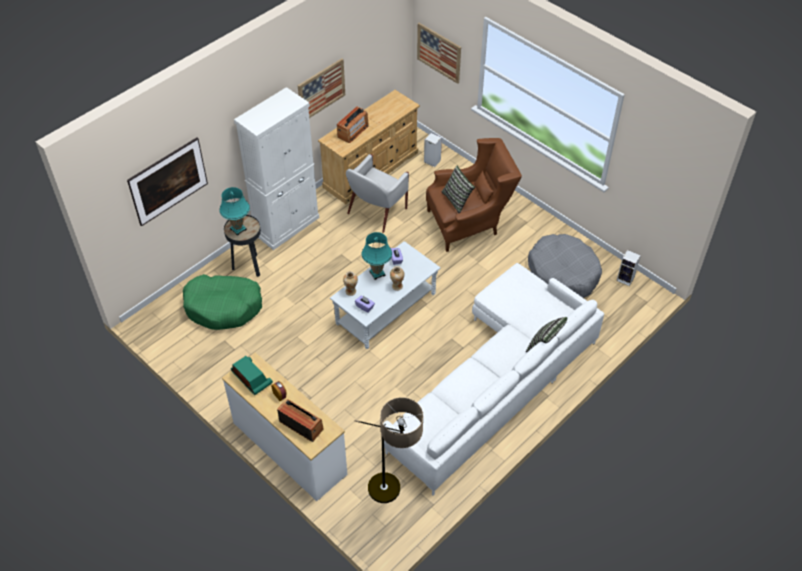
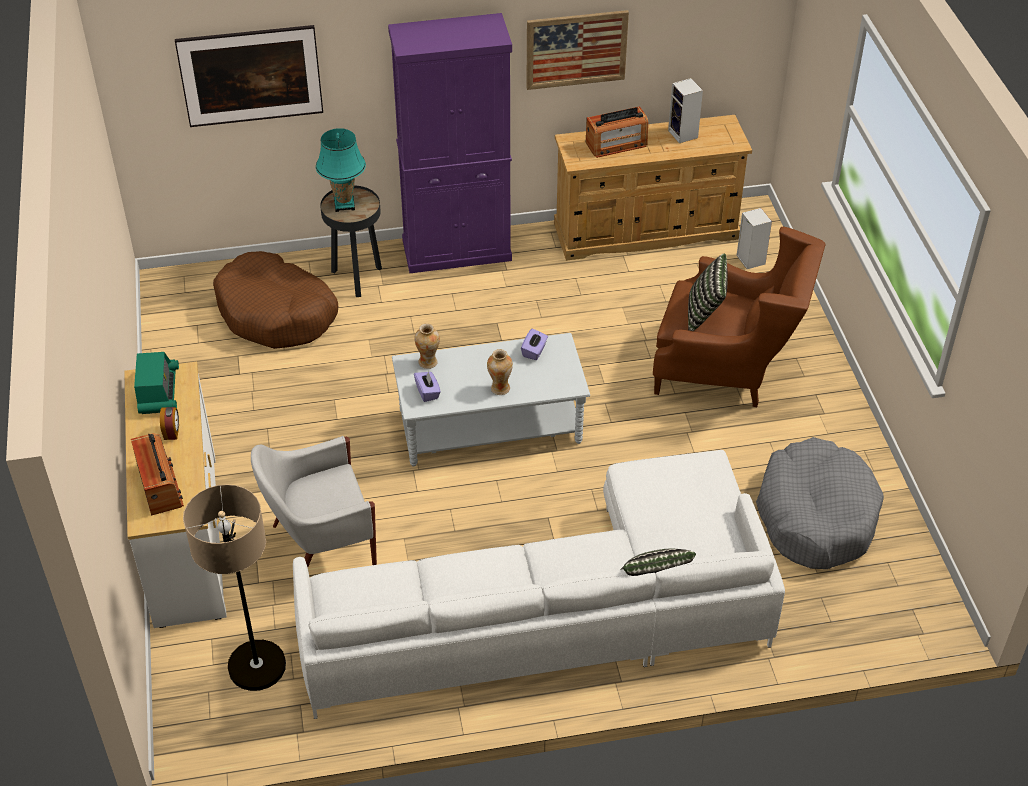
camera: 35 degrees right, 5 degrees down
(223, 307) = (276, 313): green dog bed -> brown dog bed
(286, 225) = (457, 250): white cabinet -> purple cabinet
(376, 212) = (600, 290): white armchair -> white armchair (321, 549)
(377, 273) = (488, 357): turquoise table lamp -> none
(439, 52) = (811, 71): picture -> none
(626, 279) = (917, 579): speaker -> speaker (684, 134)

